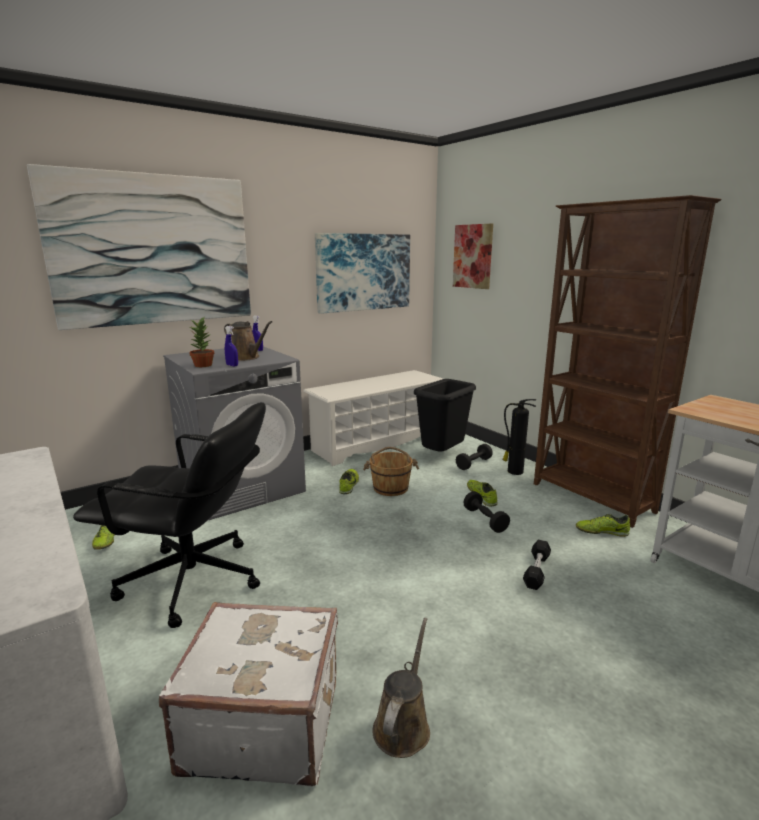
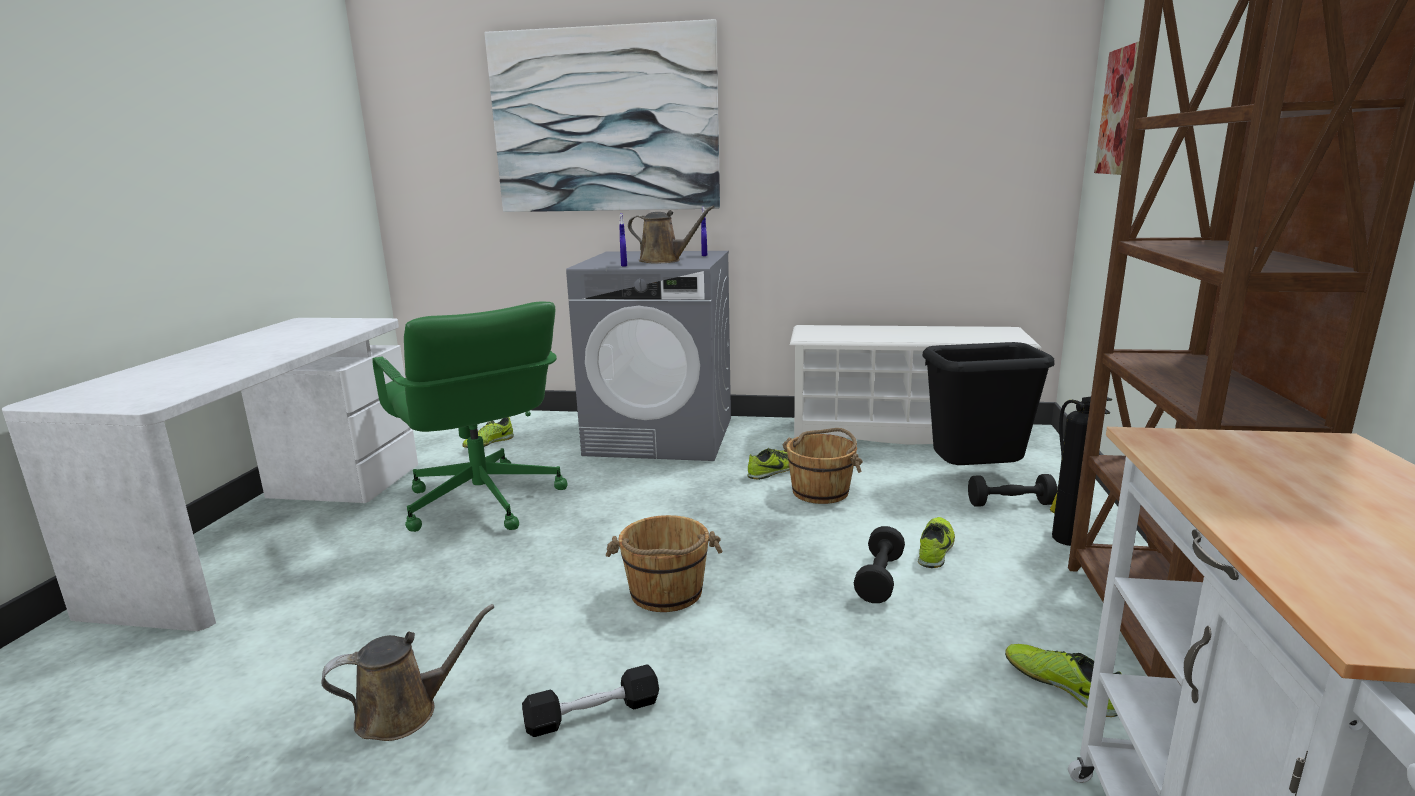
camera: 45 degrees right, 0 degrees up
(193, 582) = (482, 503): black office chair -> green office chair
(203, 365) = (601, 263): potted plant -> none
(246, 358) = (664, 260): brown watering can -> brown watering can turned 60 degrees counterclockwise
(263, 722) = (339, 635): white suitcase -> none
(363, 272) = (920, 148): picture -> none
(413, 575) = (666, 593): none -> brown bucket
(536, 571) = (829, 672): black dumbbell -> black dumbbell (593, 714)

